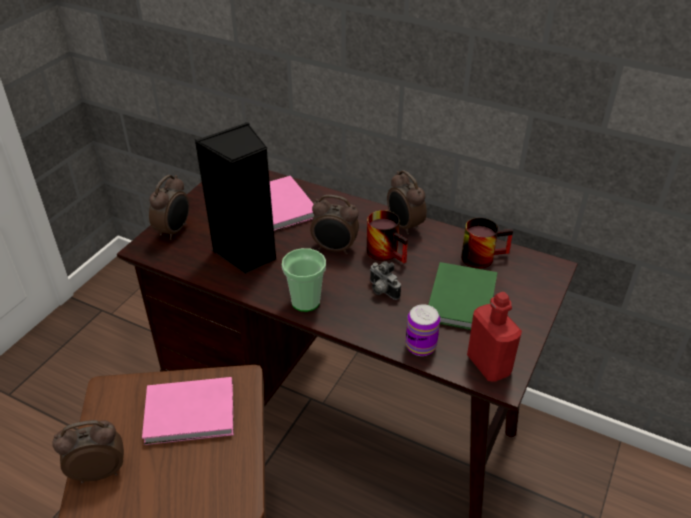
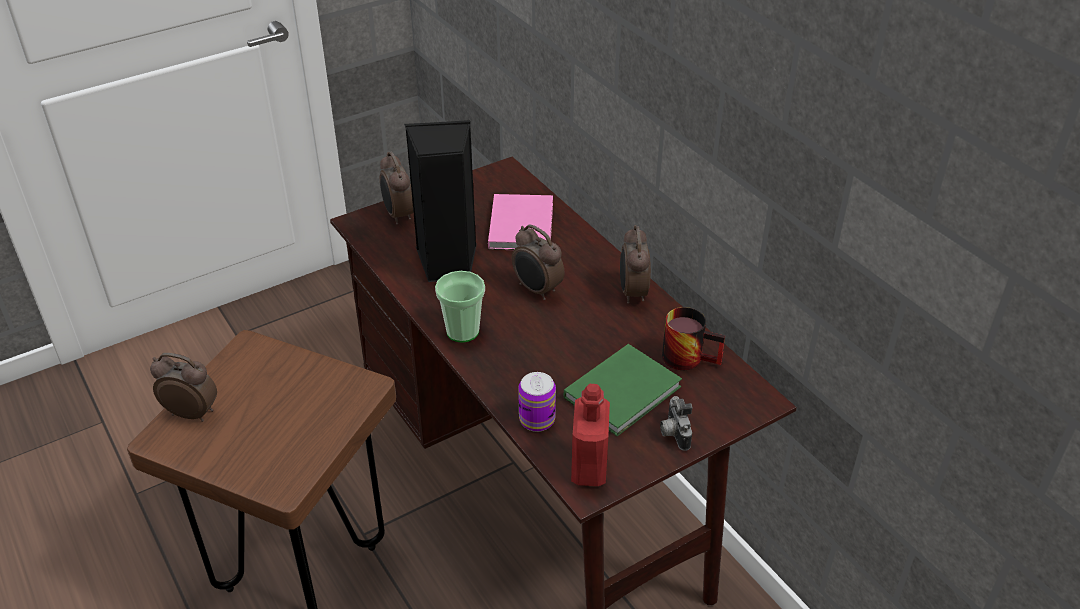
camera: 30 degrees right, 0 degrees up
(174, 231) = (398, 215): alarm clock -> alarm clock turned 105 degrees clockwise
(192, 414) = (301, 398): pink book -> none
(381, 291) = (546, 351): camera -> camera (673, 433)
(388, 252) = (590, 314): mug -> none

